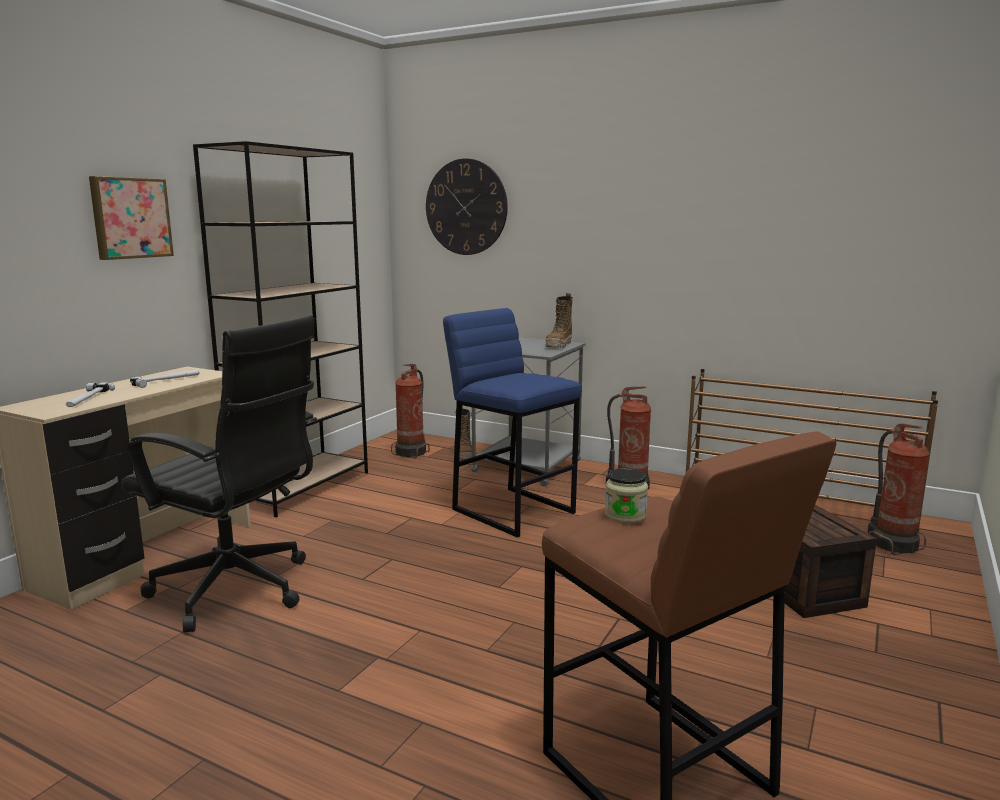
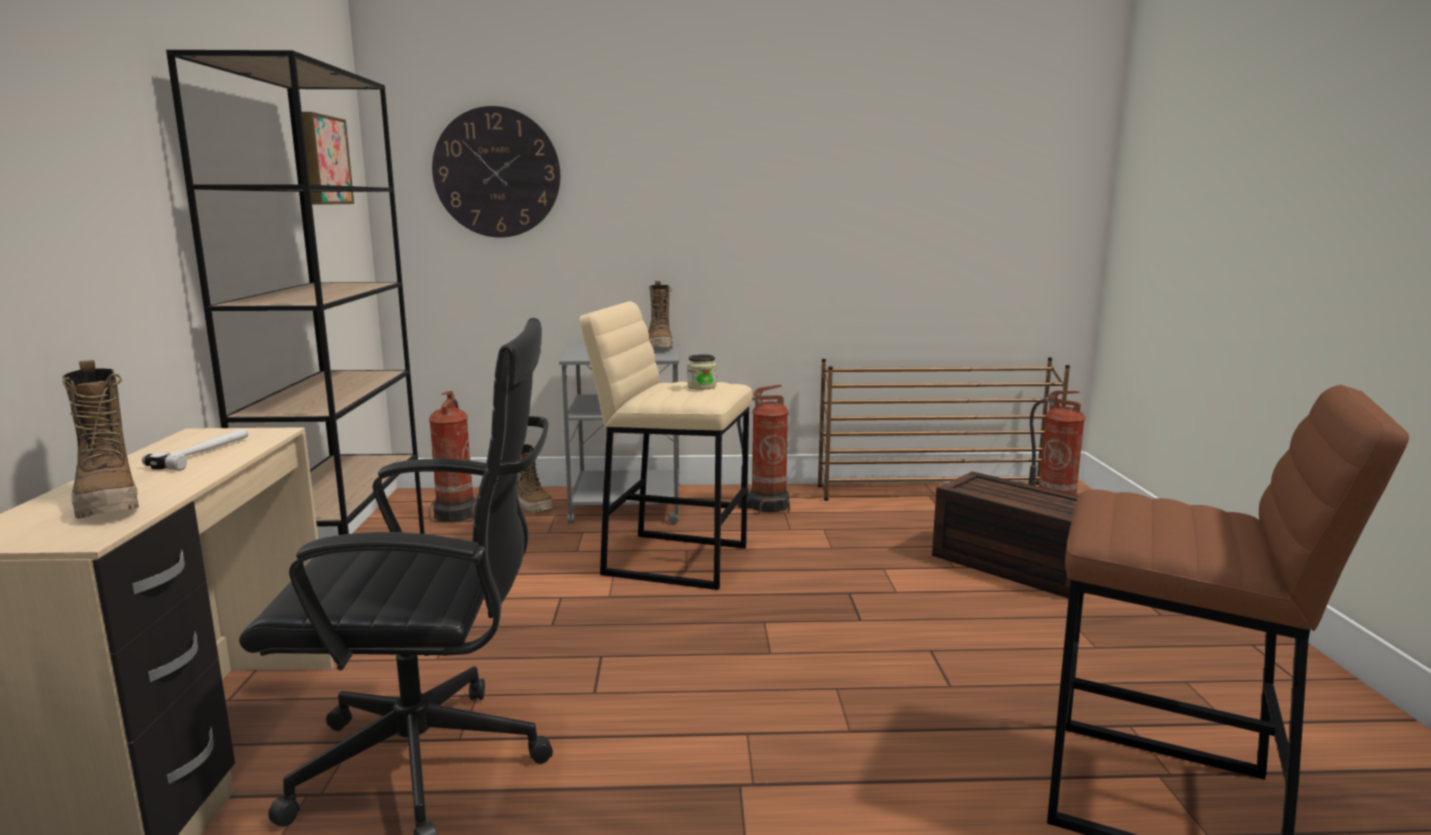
camera: 30 degrees left, 0 degrees up
(87, 399) = (109, 503): hammer -> boot
(130, 218) = (89, 172): picture -> picture (323, 160)
(511, 510) = (672, 560): blue stool -> beige stool
(625, 515) = (1128, 513): jar -> jar (701, 386)

